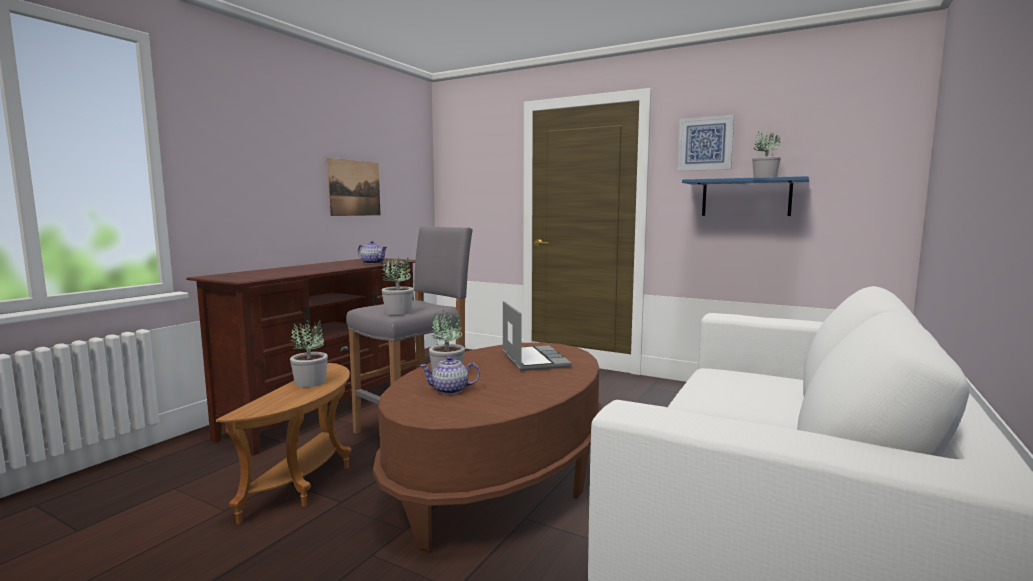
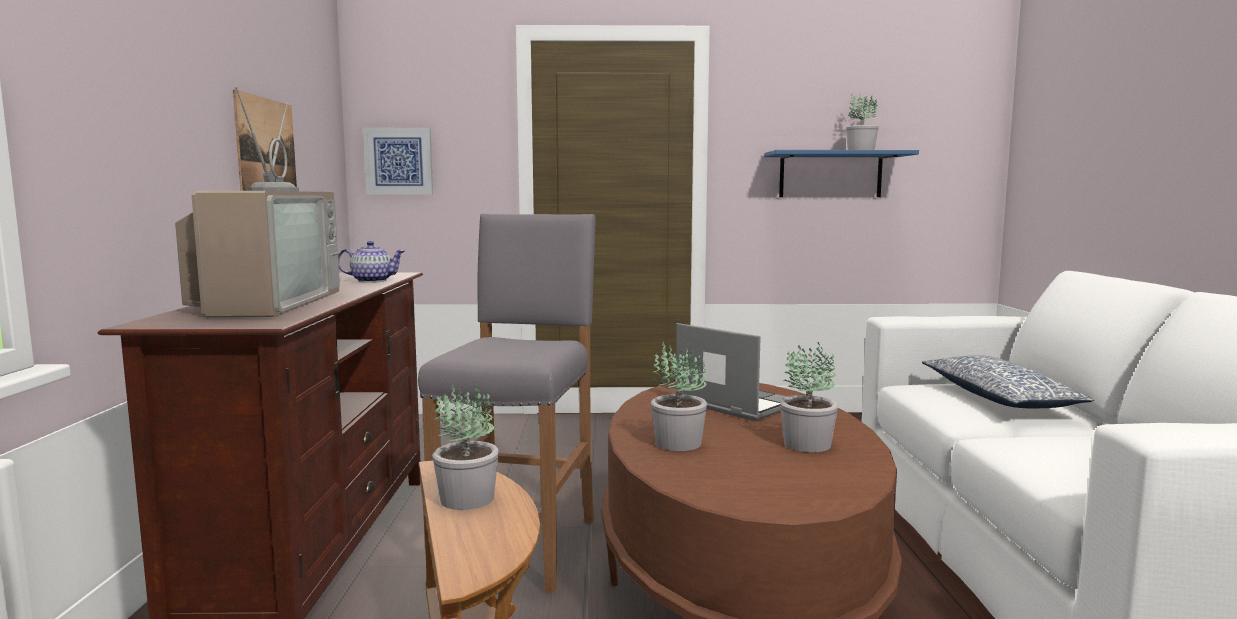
camera: 30 degrees left, 0 degrees up
(283, 271) = (267, 303): none -> television
(398, 312) = (532, 357): potted plant -> potted plant (806, 444)
(450, 390) = (737, 463): teapot -> none
(705, 143) = (781, 105): picture -> picture (399, 161)
(756, 388) = (998, 398): none -> pillow

